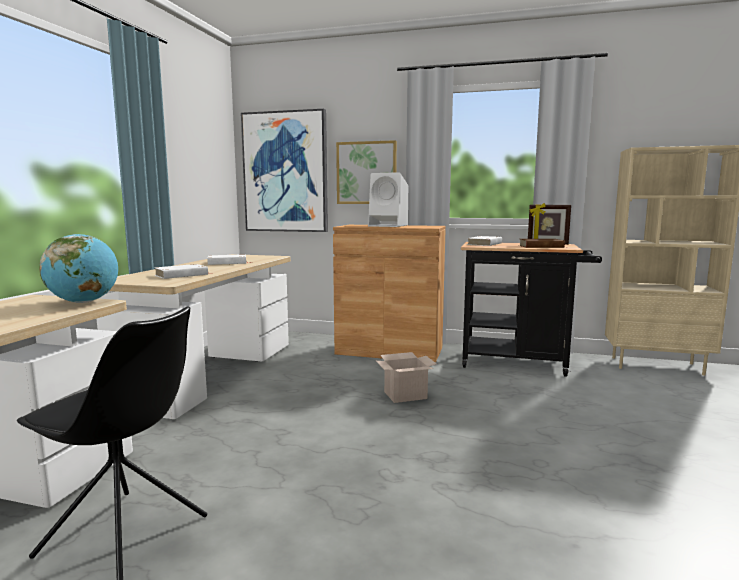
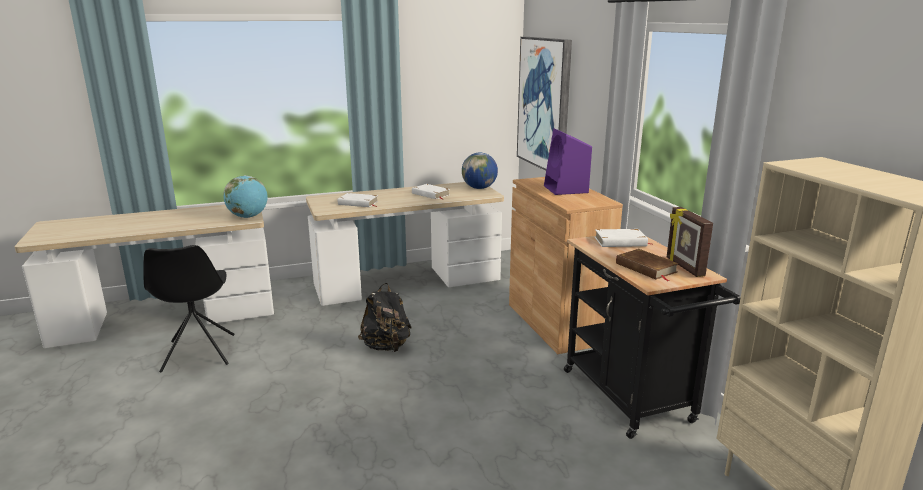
camera: 55 degrees right, 10 degrees up
(252, 256) = (479, 188): none -> globe
(326, 412) = (386, 347): none -> black backpack
(366, 173) = (592, 119): picture -> none
(389, 225) = (566, 189): white speaker -> purple speaker
(406, 395) = (458, 365): cardboard box -> none

